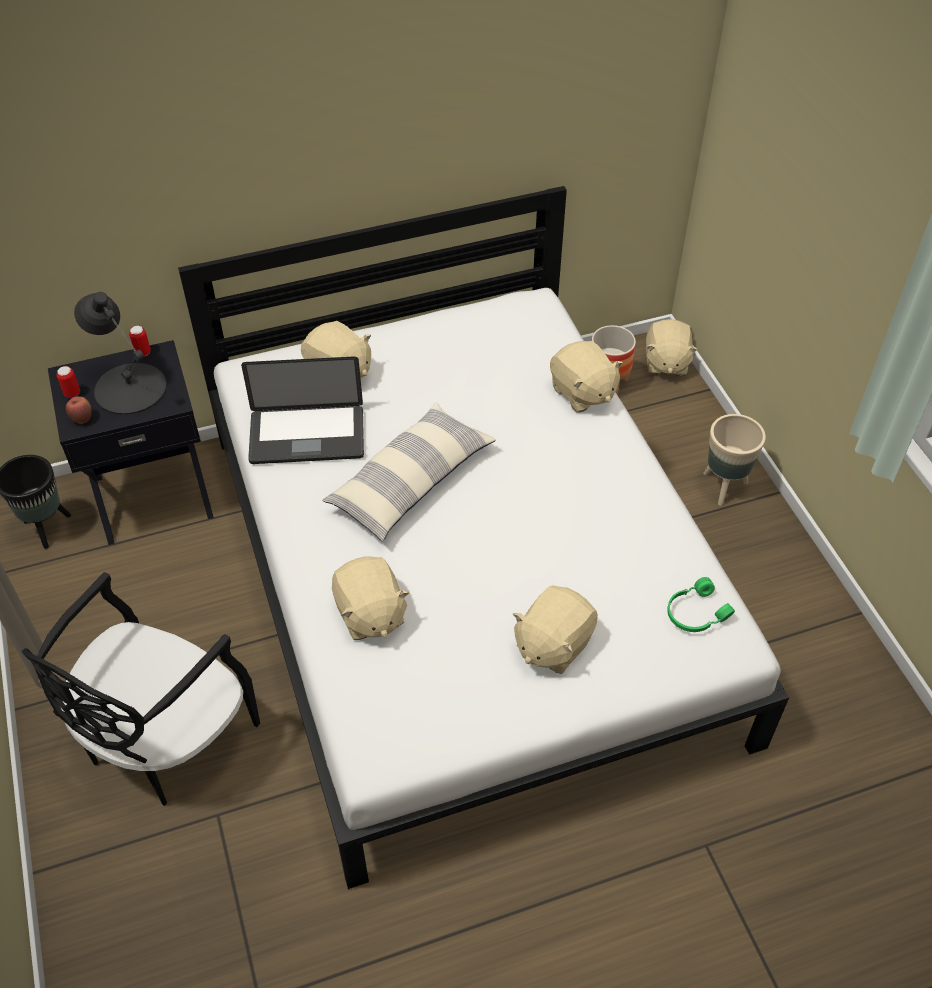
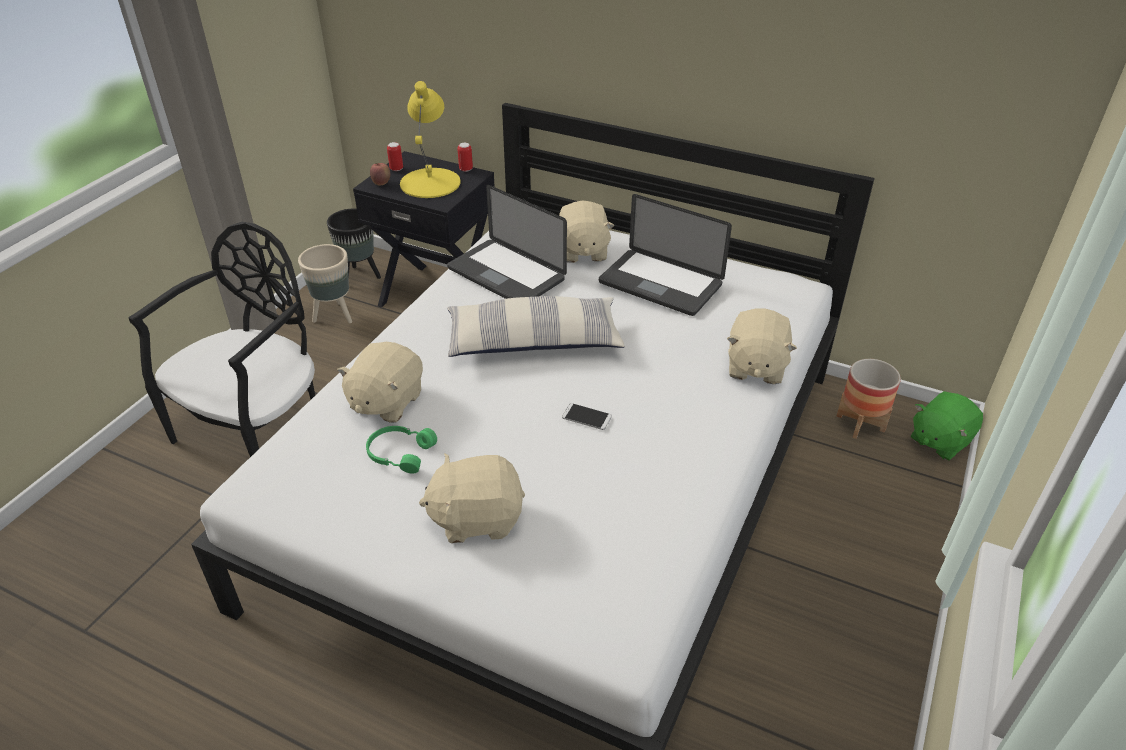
camera: 45 degrees right, 10 degrees down
(130, 388) = (431, 182): black table lamp -> yellow table lamp
(164, 739) = (257, 431): black chair -> black chair turned 135 degrees clockwise
(440, 365) = (660, 284): none -> laptop
(526, 515) = (586, 417): none -> phone
(666, 363) = (939, 440): beige plush toy -> green plush toy
(695, 612) = (626, 589): green headphones -> green headphones (400, 453)
(723, 486) = (880, 570): beige planter -> beige planter (335, 316)

